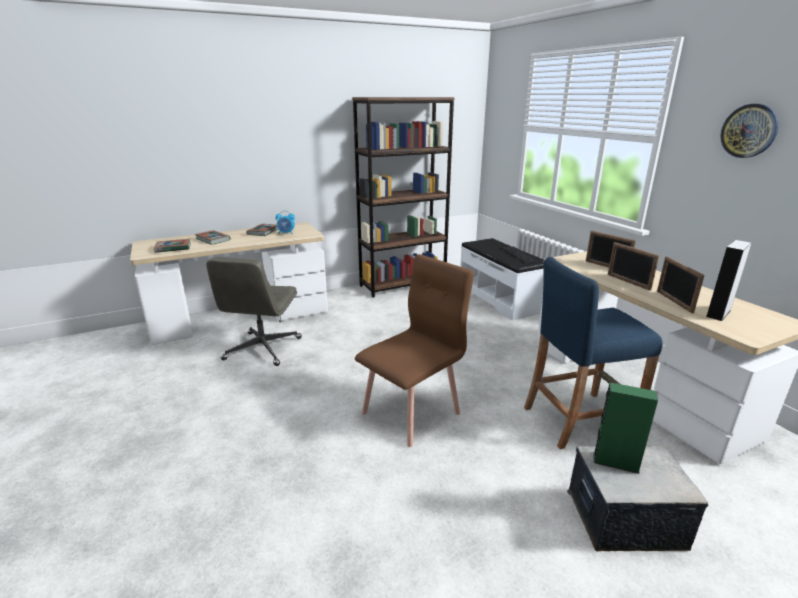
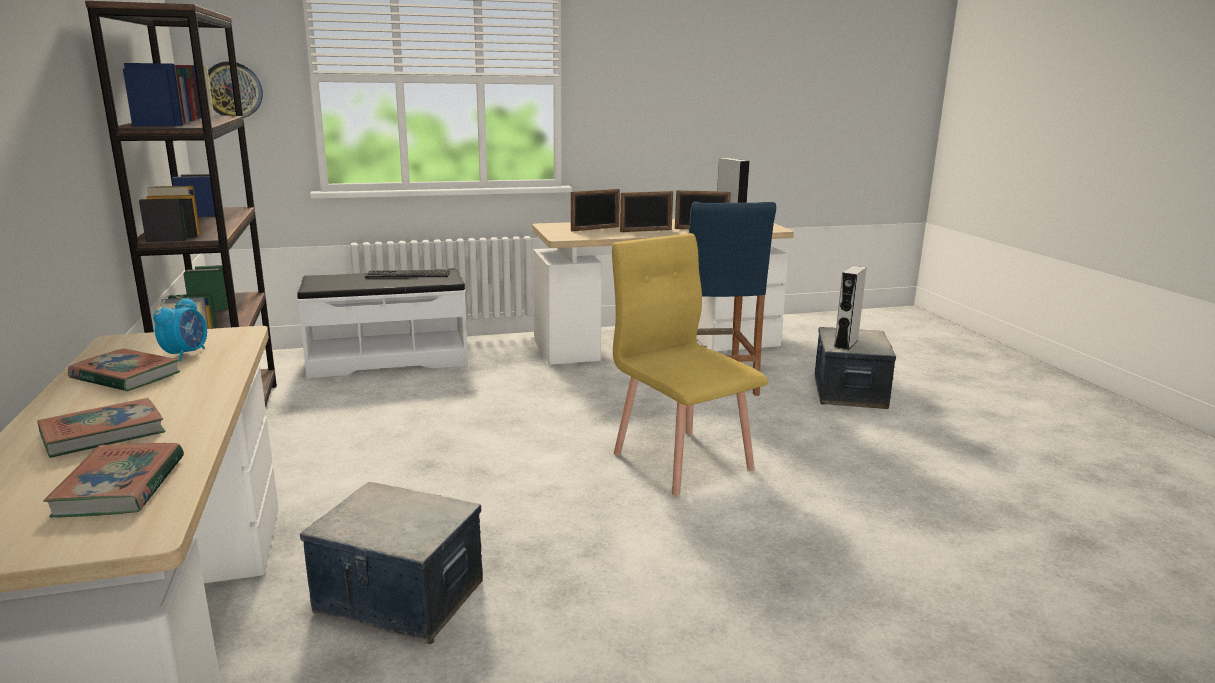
camera: 80 degrees left, 5 degrees down
(263, 349) = (399, 598): grey office chair -> storage box
(412, 413) = (682, 460): brown chair -> yellow chair
(615, 462) = (846, 343): green speaker -> grey speaker
(749, 131) = (649, 65): wall clock -> wall clock (233, 90)

